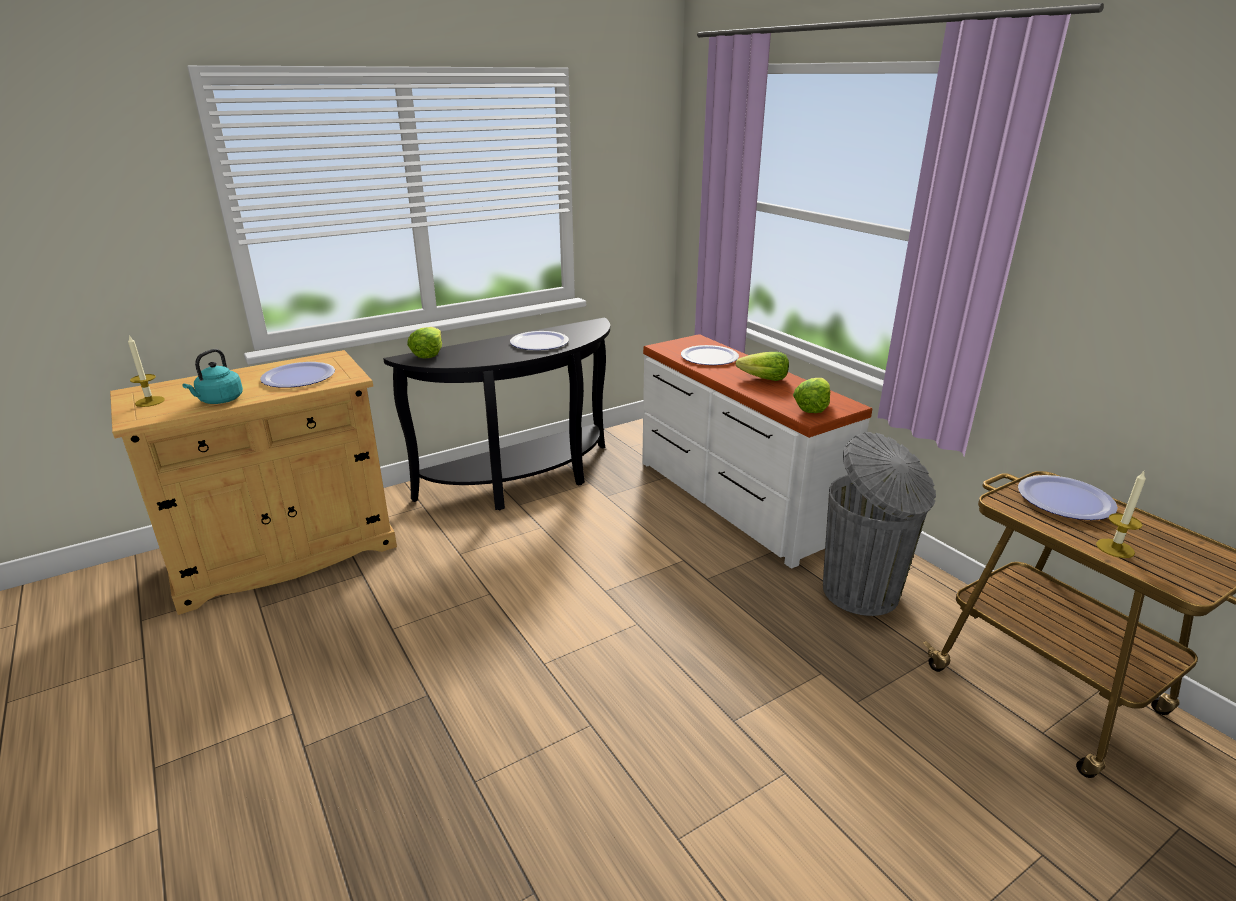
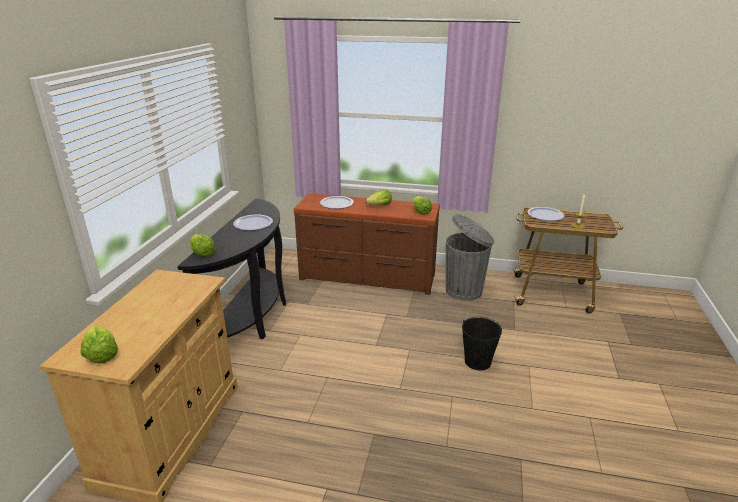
camera: 45 degrees left, 0 degrees up
(150, 401) = (101, 354): candle -> lettuce
(219, 400) = (155, 330): turquoise kettle -> none
(299, 377) = (171, 295): plate -> none
(707, 706) = (477, 361): none -> black bucket
(733, 500) = (367, 277): white dresser -> brown dresser

